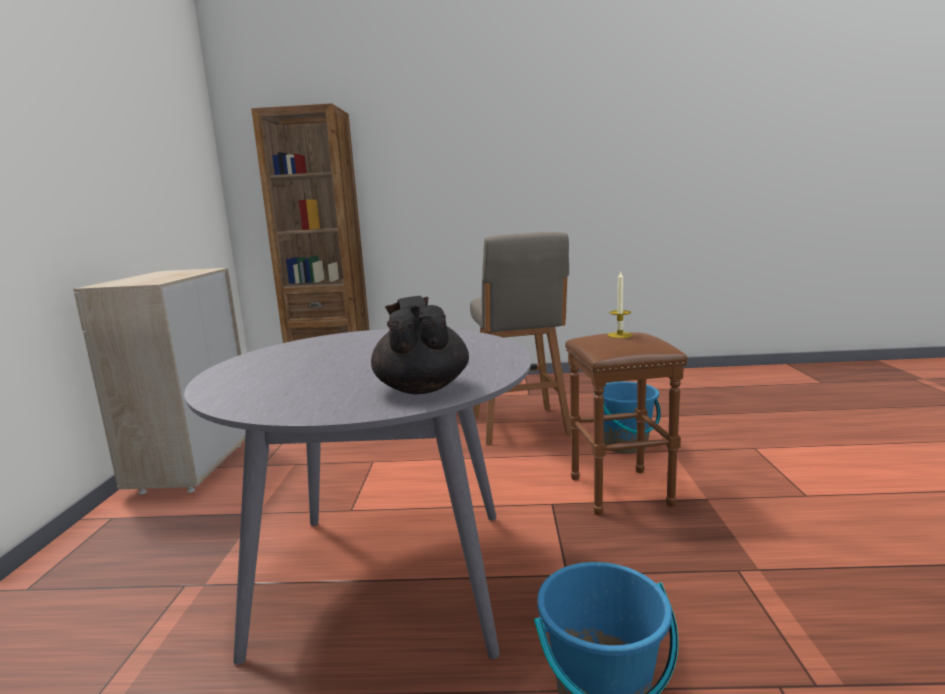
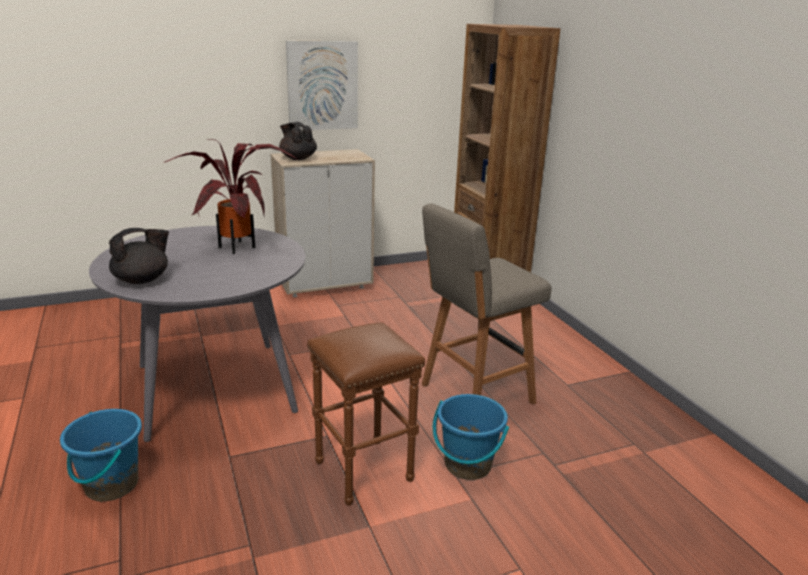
camera: 65 degrees right, 10 degrees up
(98, 183) = (322, 85): none -> picture
(141, 281) = (298, 158): none -> black teapot
(355, 349) = (237, 248): none -> potted plant
(619, 335) = (366, 337): candle -> none

